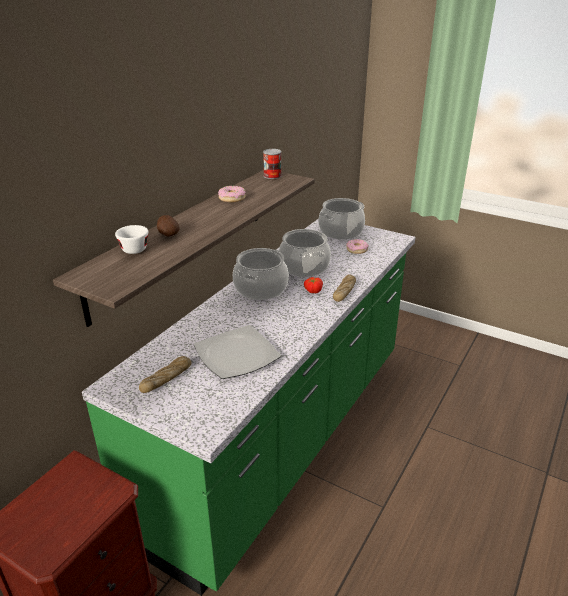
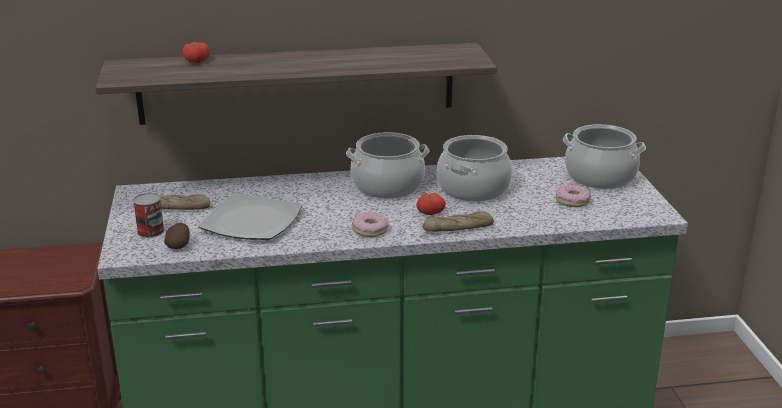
camera: 50 degrees right, 5 degrees down
(133, 248) = (195, 61): white cup -> tomato
(168, 234) = (240, 62): potato -> potato (179, 246)
(232, 198) = (366, 55): donut -> donut (370, 230)
(272, 176) = (461, 50): can -> can (150, 231)

